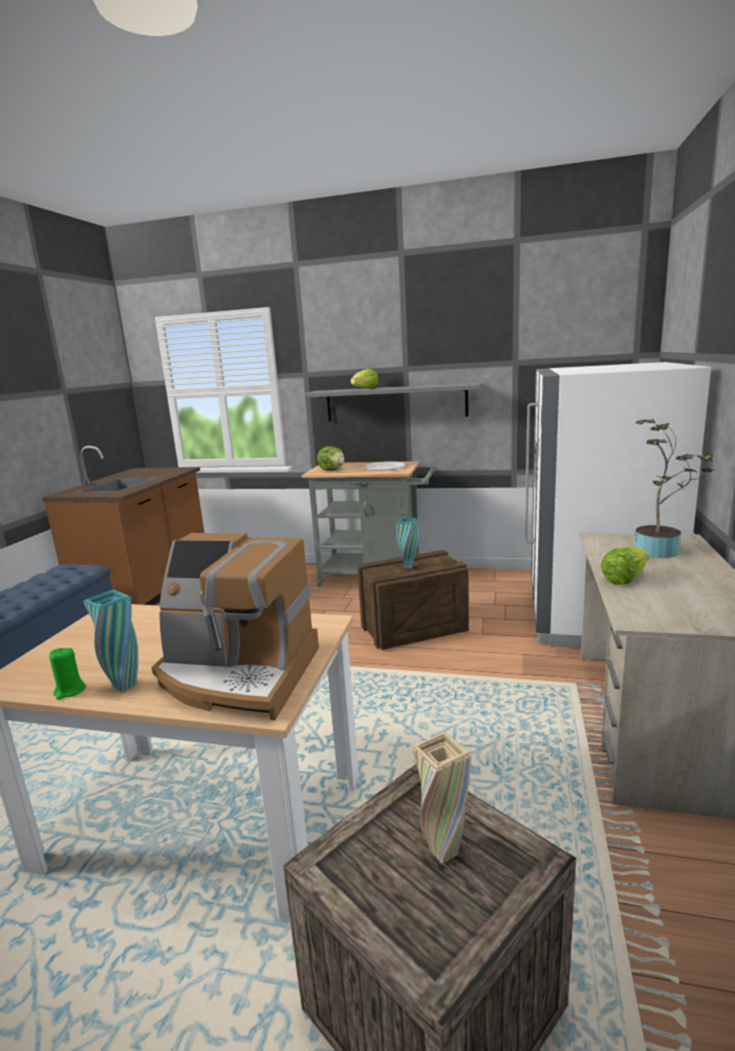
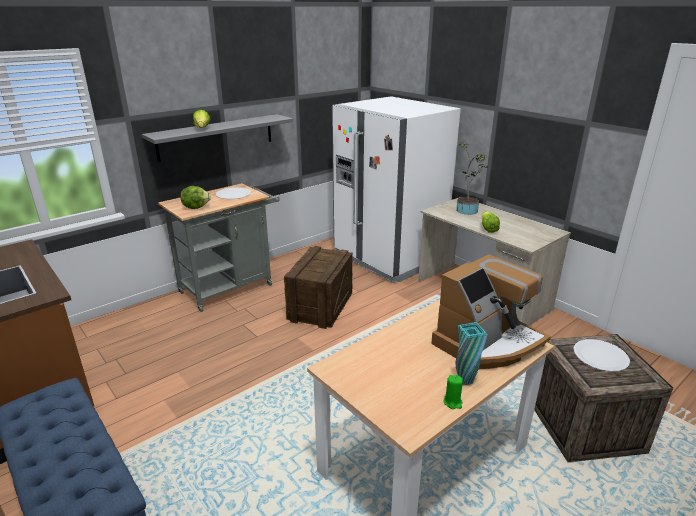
camera: 55 degrees left, 10 degrees up
(408, 566) = (319, 264): turquoise vase -> none
(443, 852) = (600, 356): beige vase -> white plate

